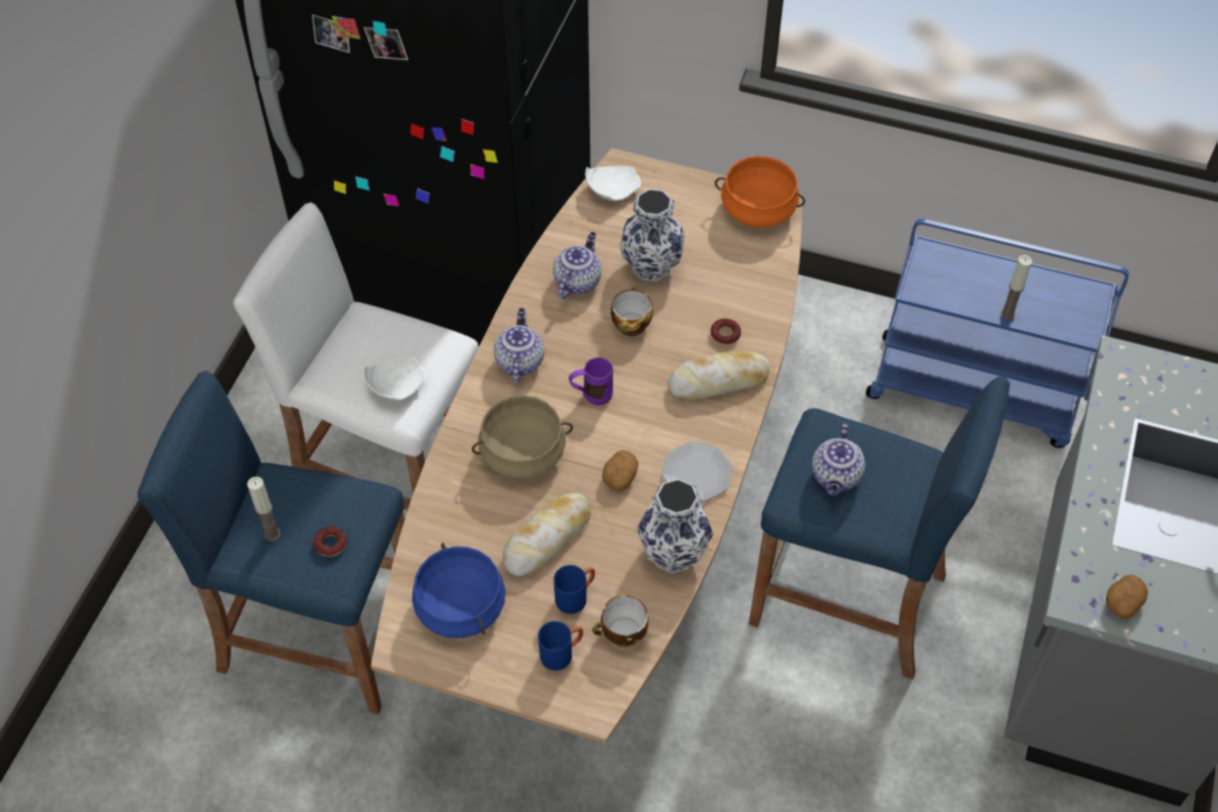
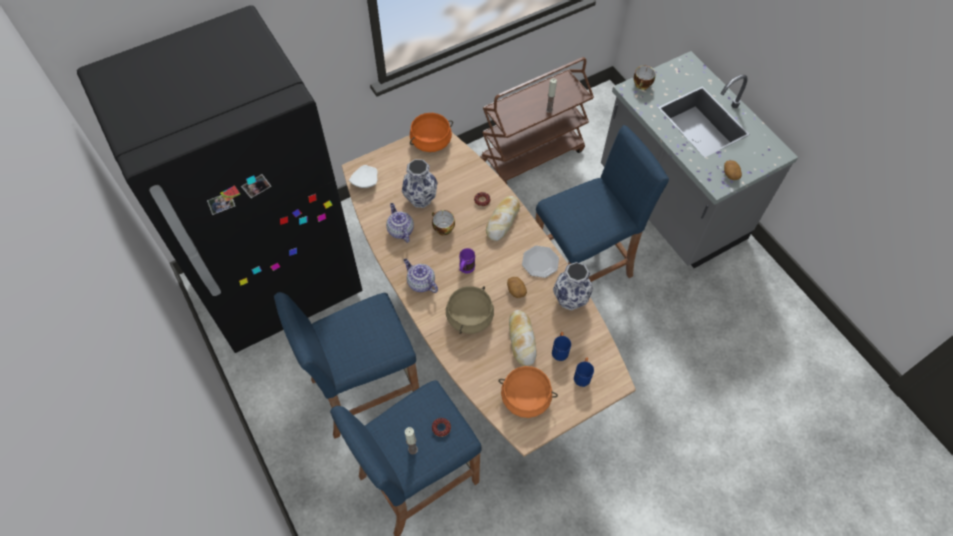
camera: 50 degrees left, 5 degrees up
(392, 478) = (366, 389): white stool -> blue stool
(395, 385) = (380, 340): white plate -> none
(461, 606) = (526, 397): blue cooking pot -> orange cooking pot
(622, 634) = (592, 346): cup -> cup (642, 85)
(836, 477) = (582, 218): teapot -> none
(974, 391) = (532, 155): blue cart -> brown cart

